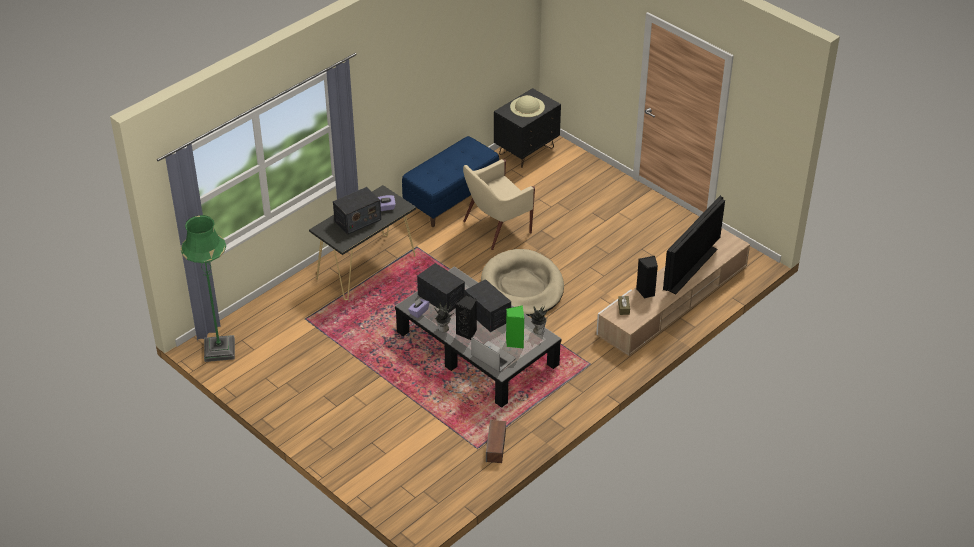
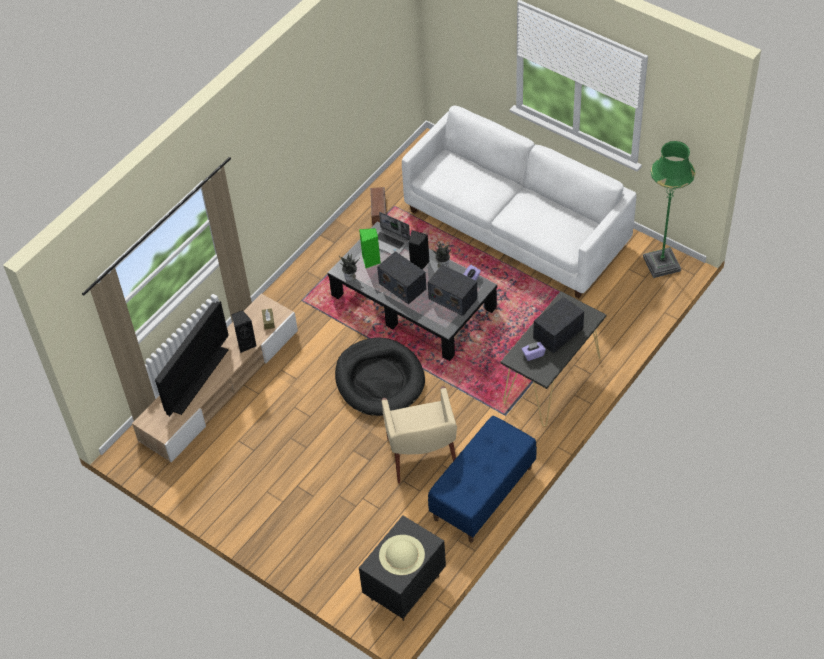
camera: 175 degrees right, 10 degrees up
(350, 406) = (516, 227): none -> white sofa
(495, 227) = (422, 456): beige armchair -> beige armchair turned 120 degrees clockwise
(522, 287) = (379, 380): beige dog bed -> black dog bed

